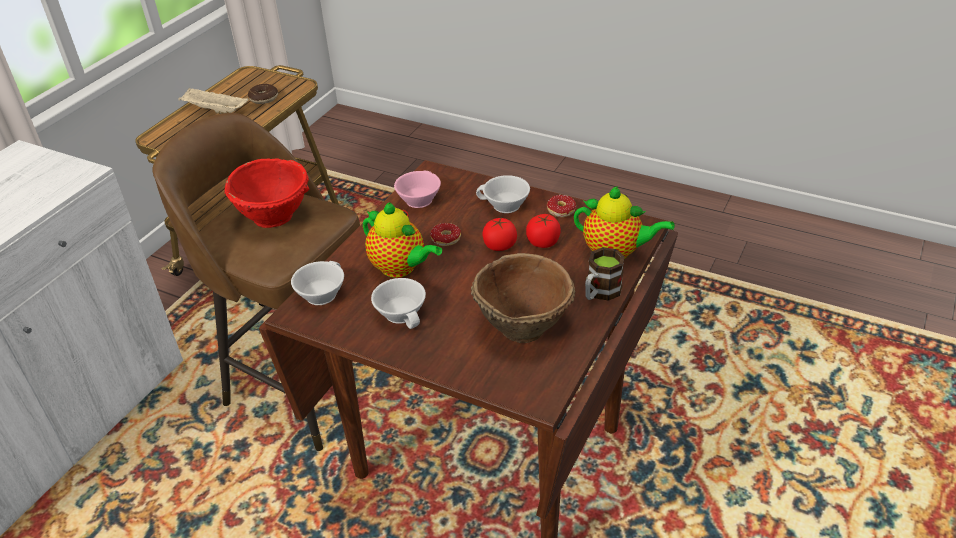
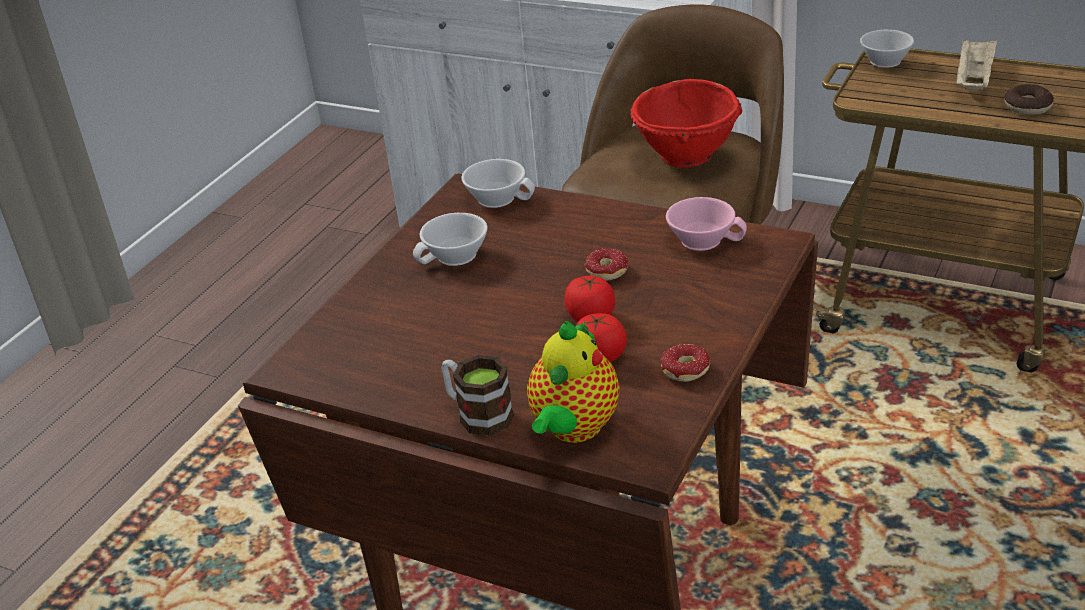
camera: 90 degrees right, 5 degrees down
(400, 268) = (543, 244): teapot -> none
(504, 206) = (693, 314): white cup -> white cup (883, 60)
(523, 325) = (420, 349): brown bowl -> none

